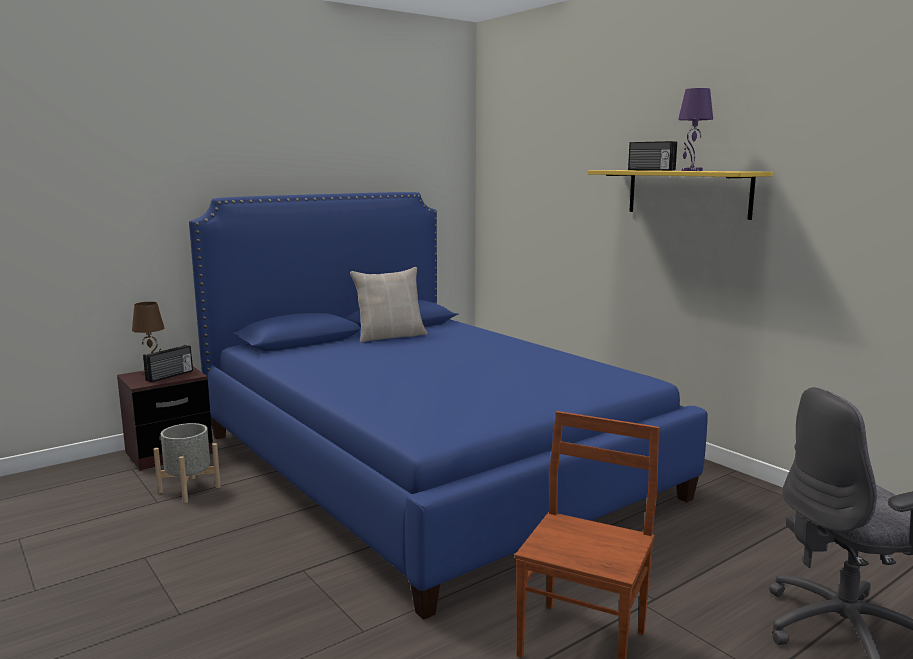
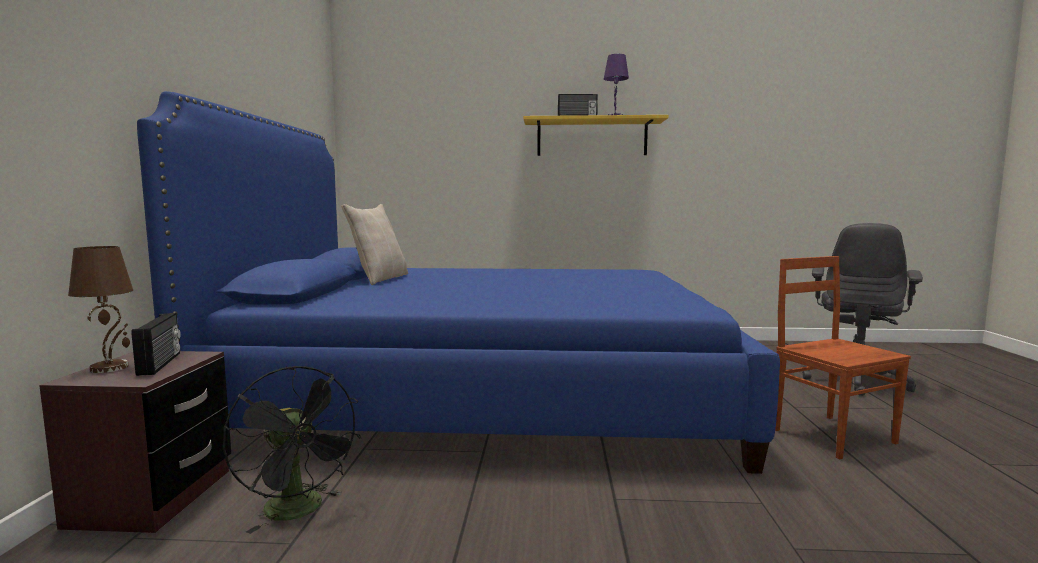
camera: 50 degrees left, 5 degrees down
(189, 489) = (300, 511): grey planter -> black fan

